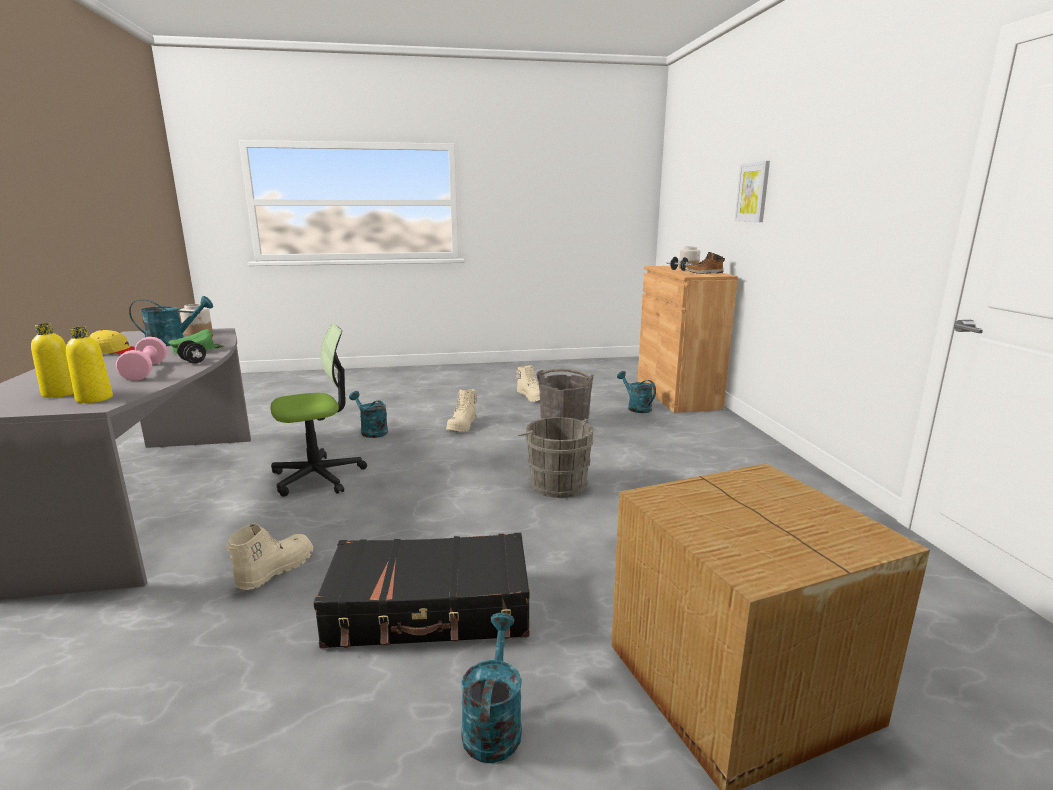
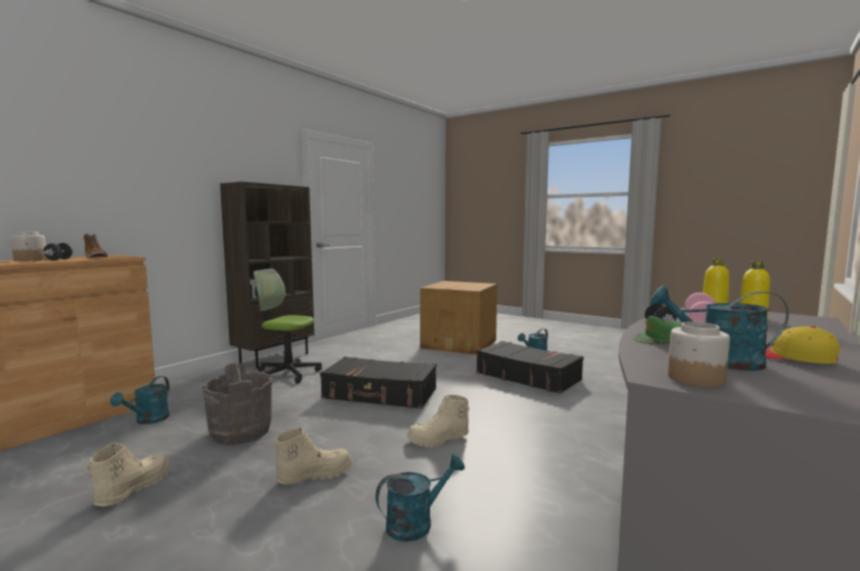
camera: 135 degrees left, 10 degrees down
(275, 570) = (597, 410): beige boot -> beige boot (438, 440)
(318, 476) = (537, 469): office chair -> office chair (287, 374)
(371, 431) = (416, 523): turquoise watering can -> turquoise watering can turned 120 degrees counterclockwise
(556, 483) = (380, 394): grey bucket -> black suitcase
(753, 192) = (108, 173): picture -> none
(797, 475) = (274, 358): none -> brown bookcase

